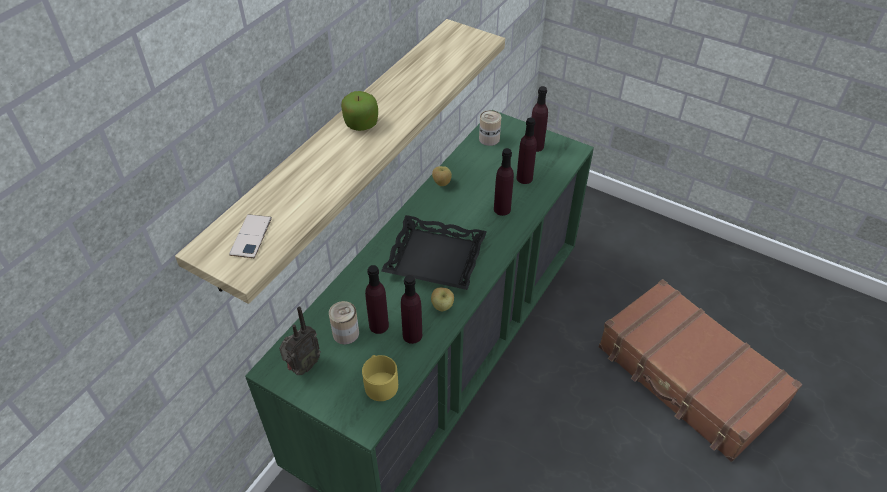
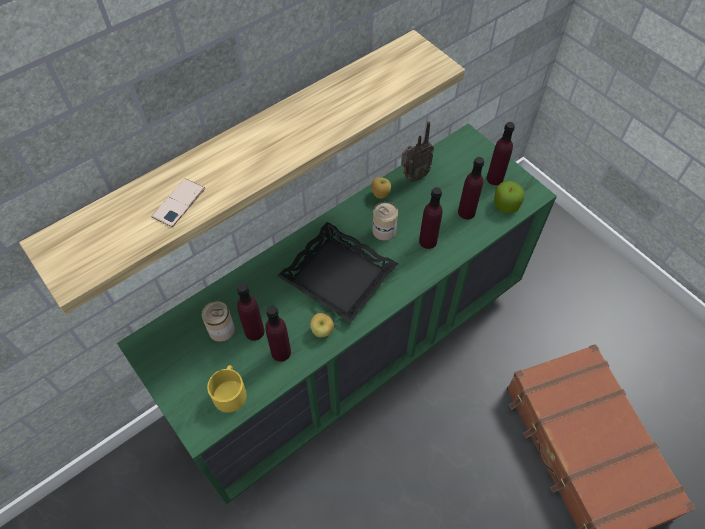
camera: 20 degrees right, 10 degrees up
(251, 236) = (95, 242): phone -> phone (179, 203)
(302, 367) = (169, 351): radio -> radio (413, 176)
(361, 123) = (262, 138): apple -> apple (506, 204)
(489, 139) = (450, 157): can -> can (384, 230)

